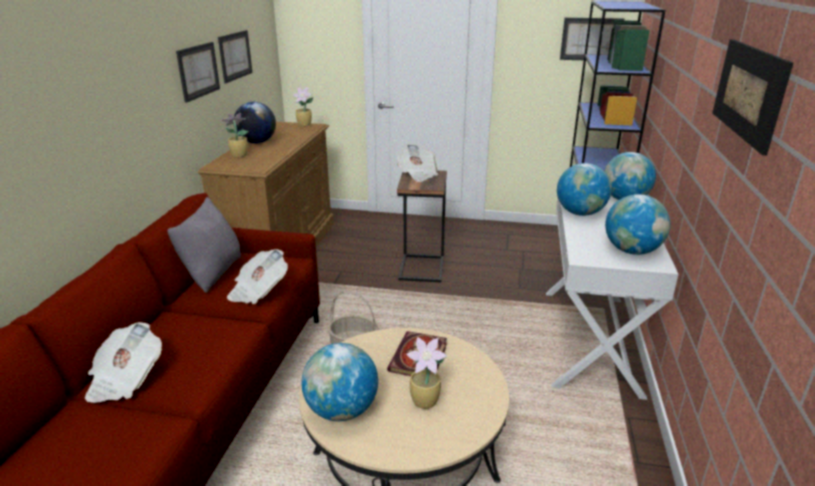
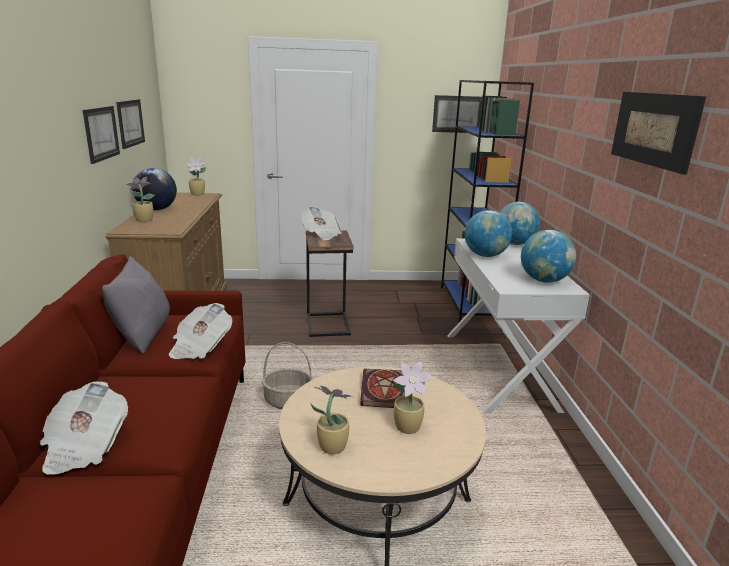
camera: 15 degrees left, 5 degrees down
(341, 410) = (331, 446): globe -> potted plant

